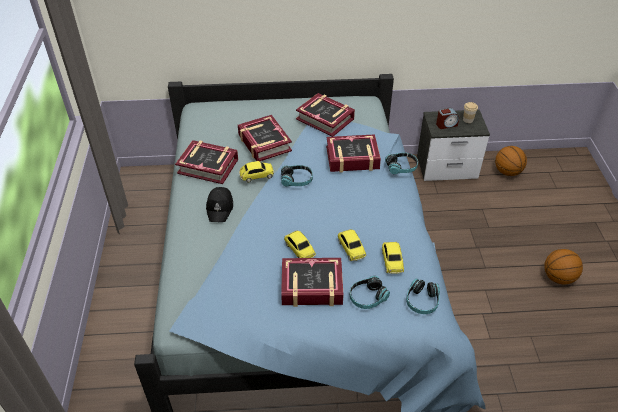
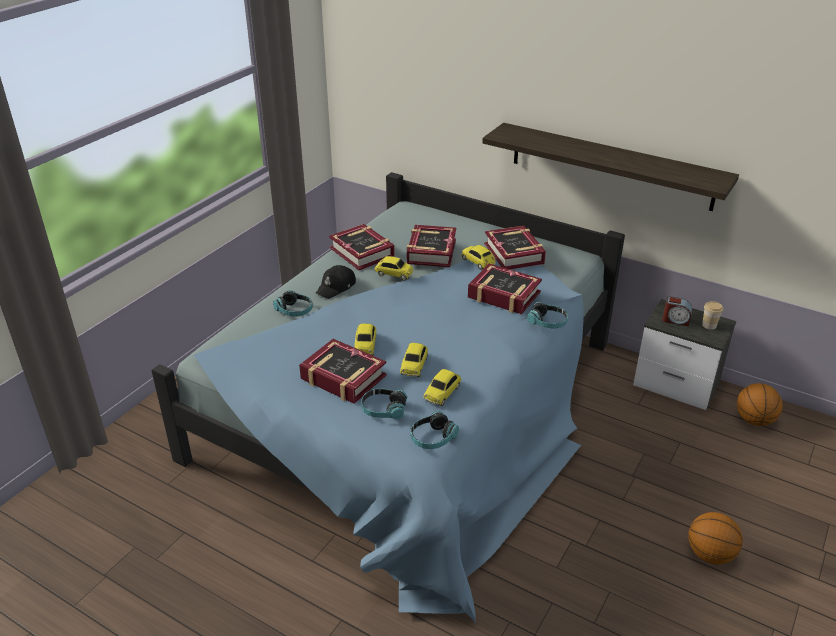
camera: 35 degrees right, 10 degrees down
(297, 180) = (426, 291): headphones -> headphones (294, 310)
(308, 137) = (478, 262): none -> toy car
(375, 24) = (611, 166): none -> shelf

